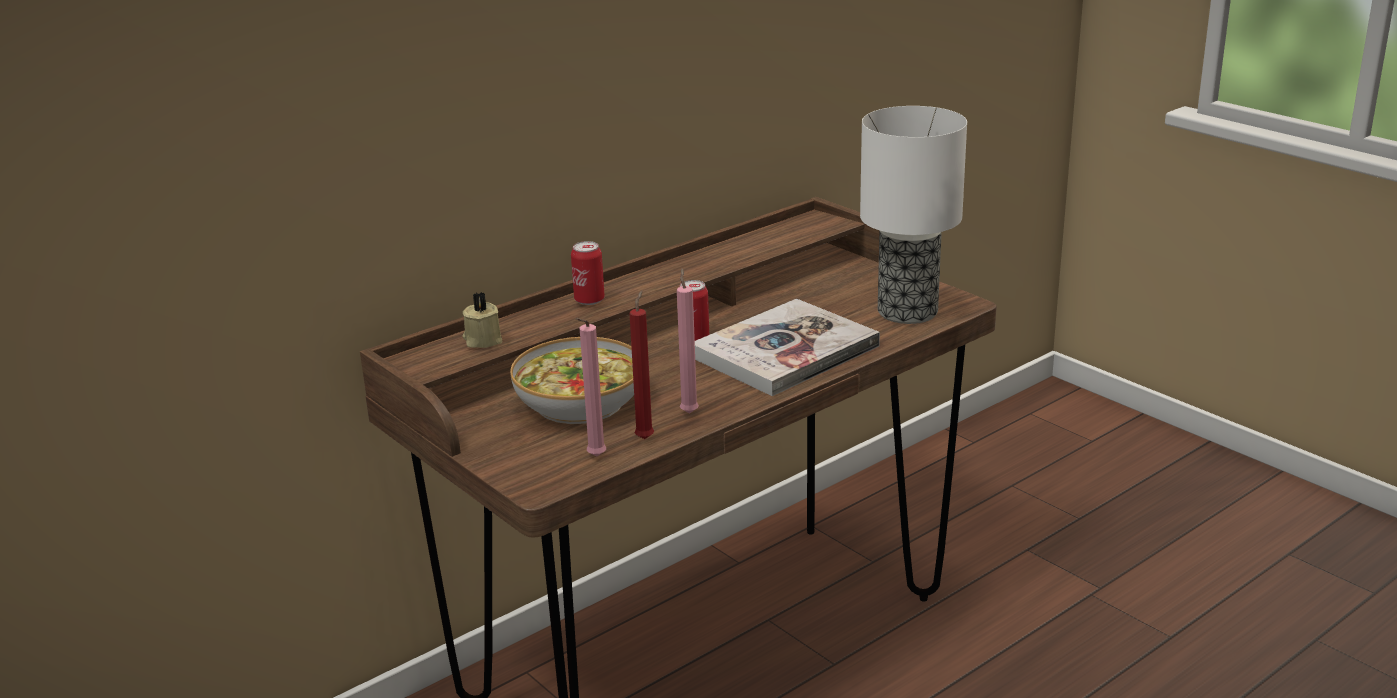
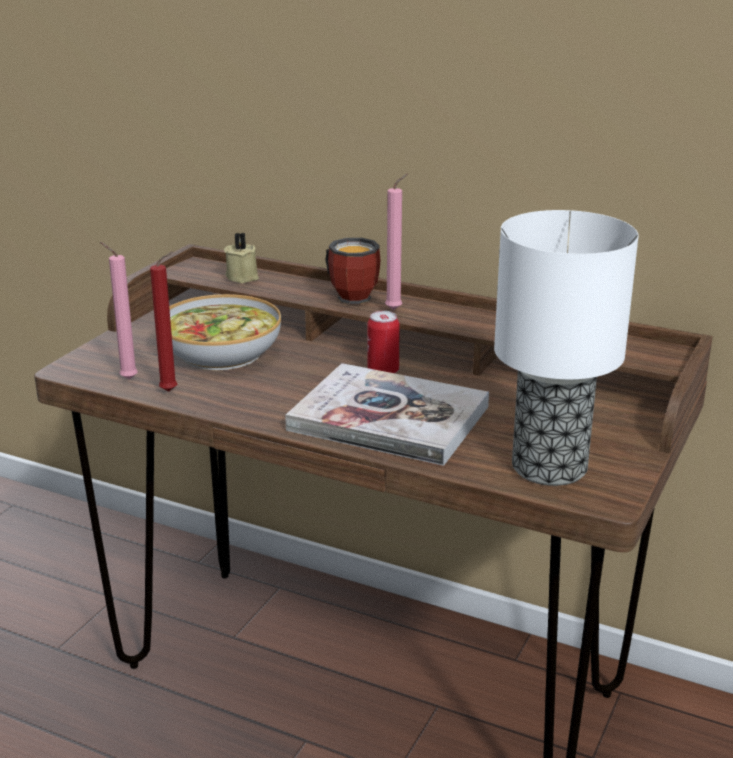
camera: 65 degrees right, 0 degrees up
(589, 300) = (352, 295): can -> mug
(689, 411) = (230, 399): pink candle -> pink candle (396, 309)

